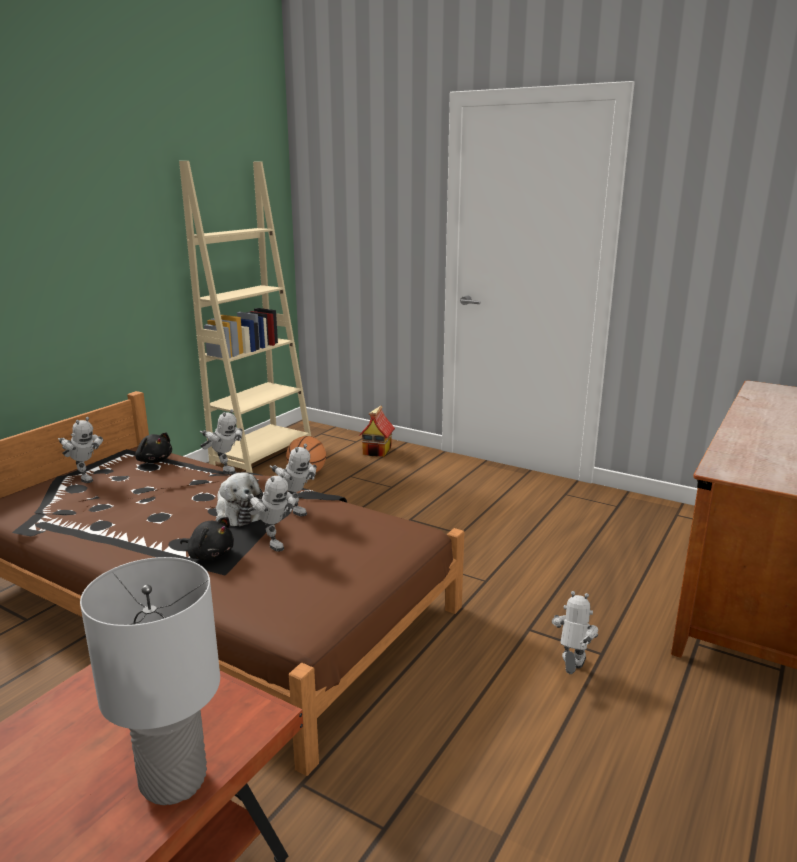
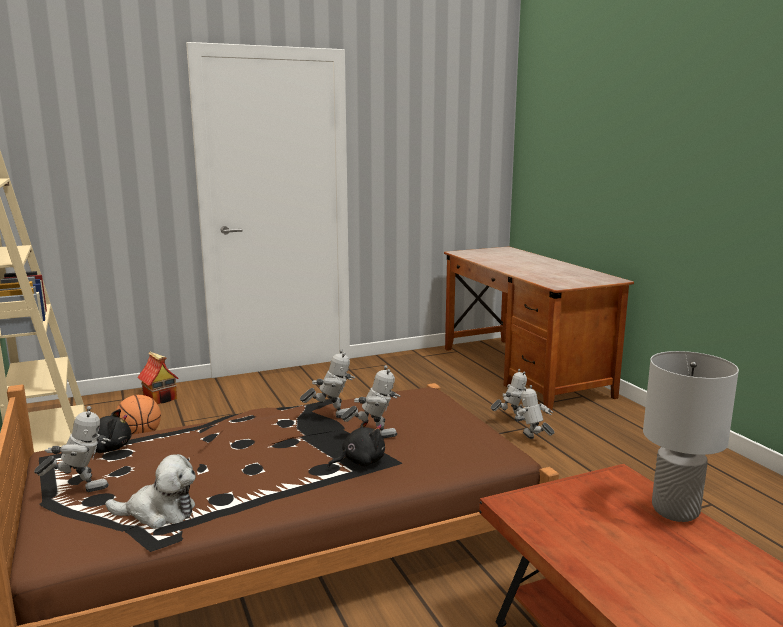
camera: 55 degrees left, 5 degrees down
(224, 469) = (202, 422): toy robot -> toy robot (510, 420)
(236, 514) = (303, 437): plush toy -> plush toy (159, 513)

